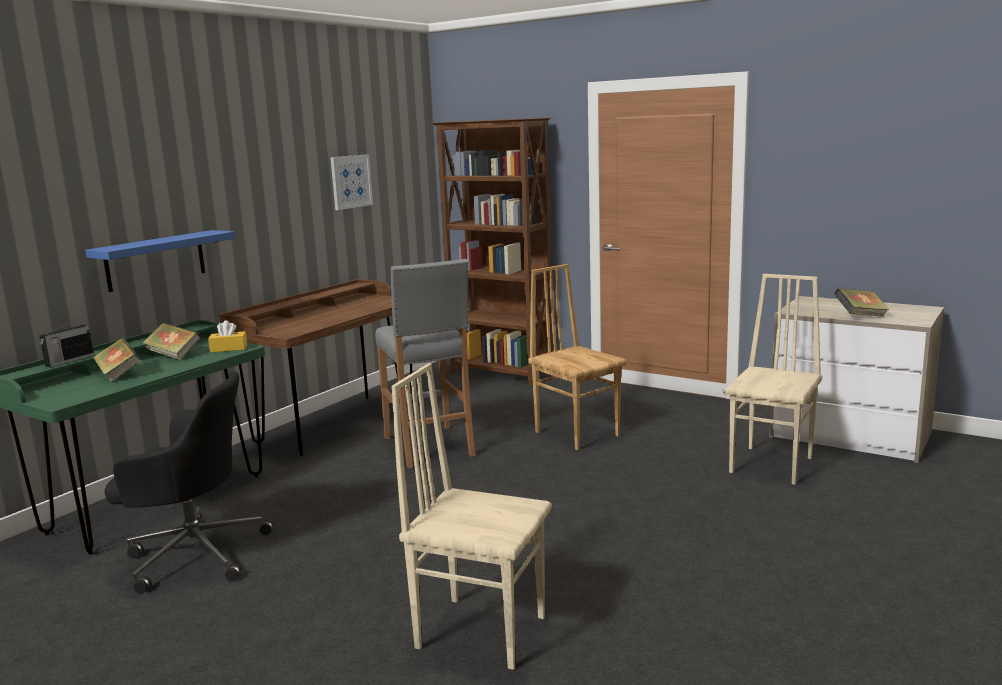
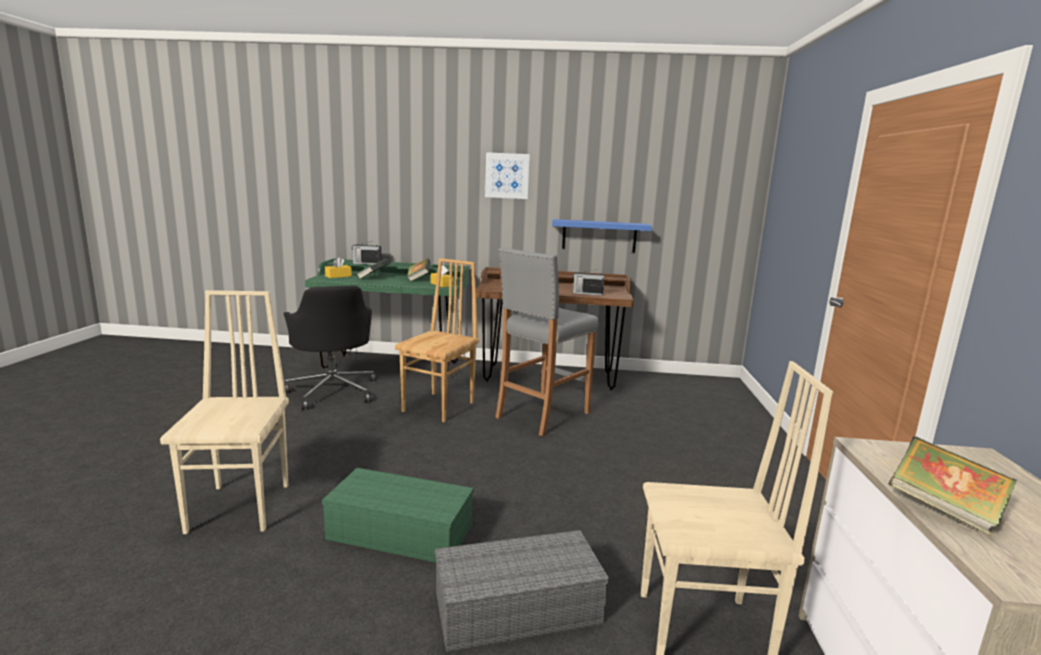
camera: 60 degrees right, 0 degrees up
(62, 392) = (338, 276): none -> yellow tissue box
(155, 260) = (449, 220): blue shelf -> blue shelf (599, 236)
(351, 181) = (643, 192): picture -> picture (507, 175)
(373, 306) = (587, 293): none -> radio
(501, 374) = (736, 406): brown bookcase -> none
(577, 433) = (643, 472): brown chair -> brown chair (440, 407)
(596, 547) = (397, 533): none -> green storage box
(725, 515) = (515, 609): none -> grey storage box

